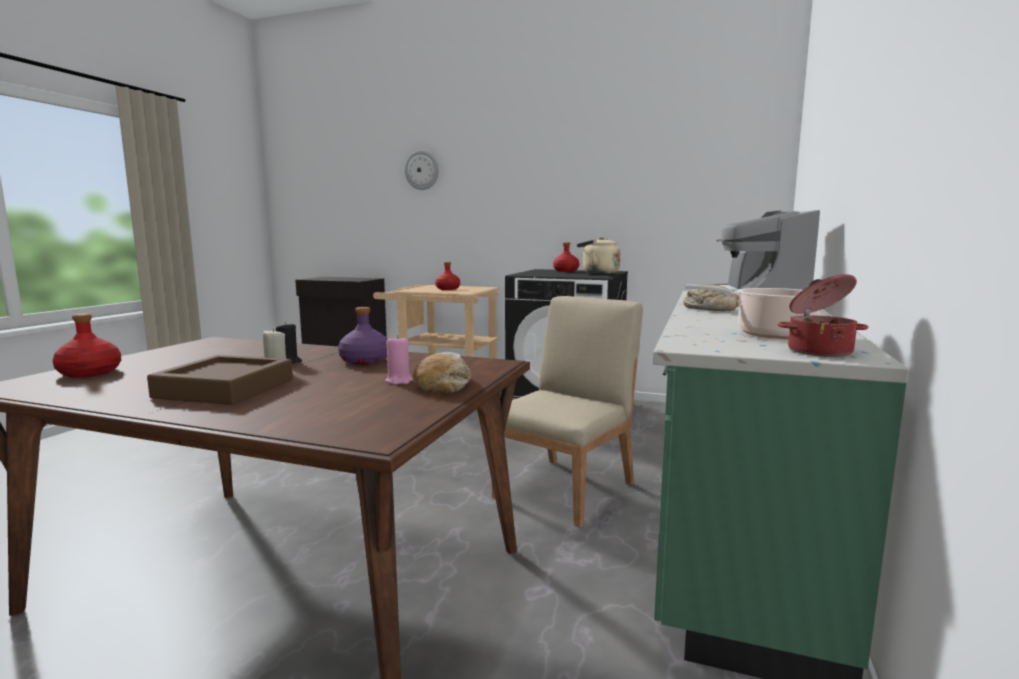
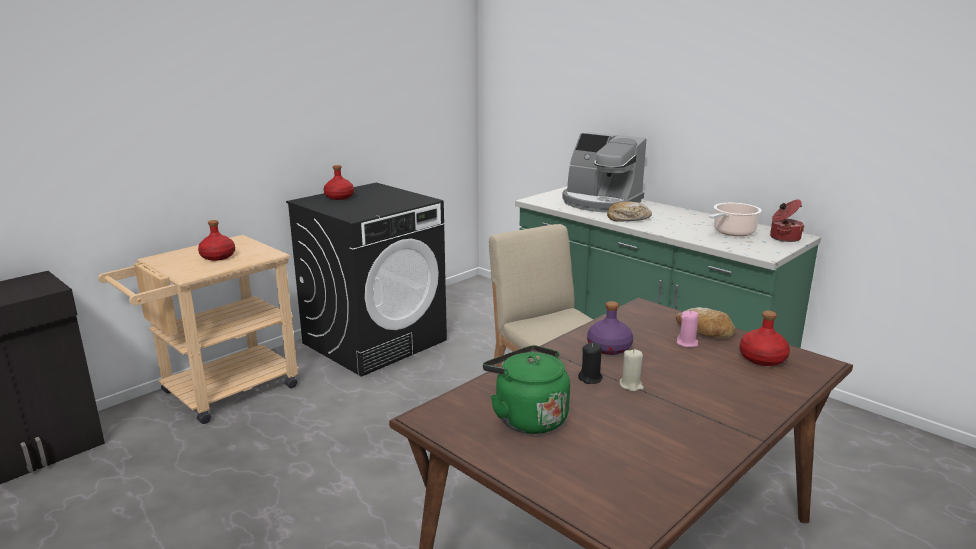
camera: 65 degrees left, 10 degrees up
(90, 372) = (582, 482): red bottle -> red bottle (762, 358)
(209, 355) = (527, 417): none -> green kettle
(225, 388) = (686, 407): brown tray -> none
(422, 170) = (93, 86): wall clock -> none
(597, 273) = (389, 194): beige kettle -> none

